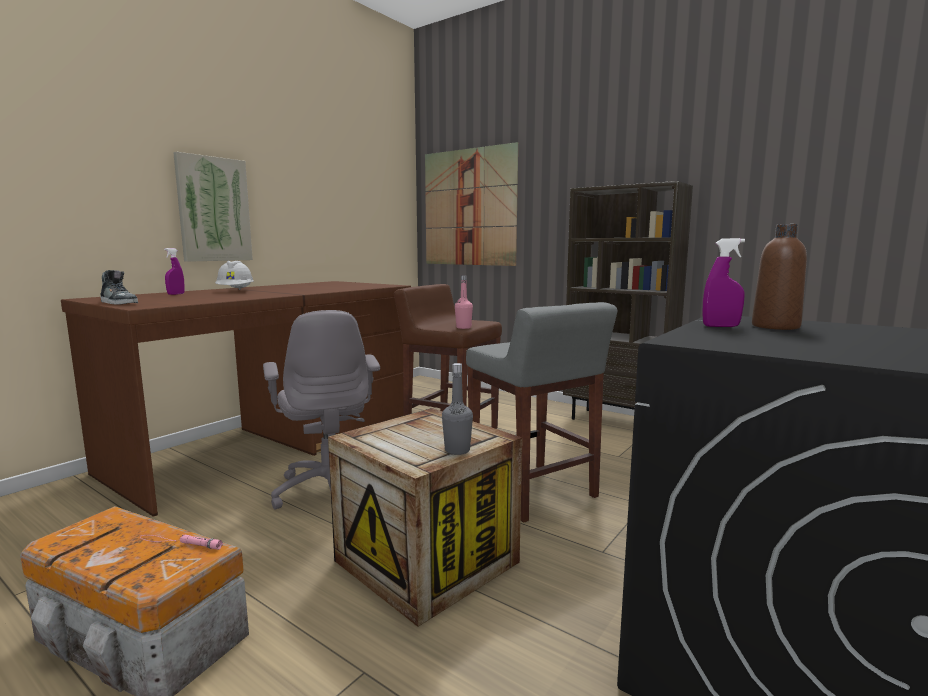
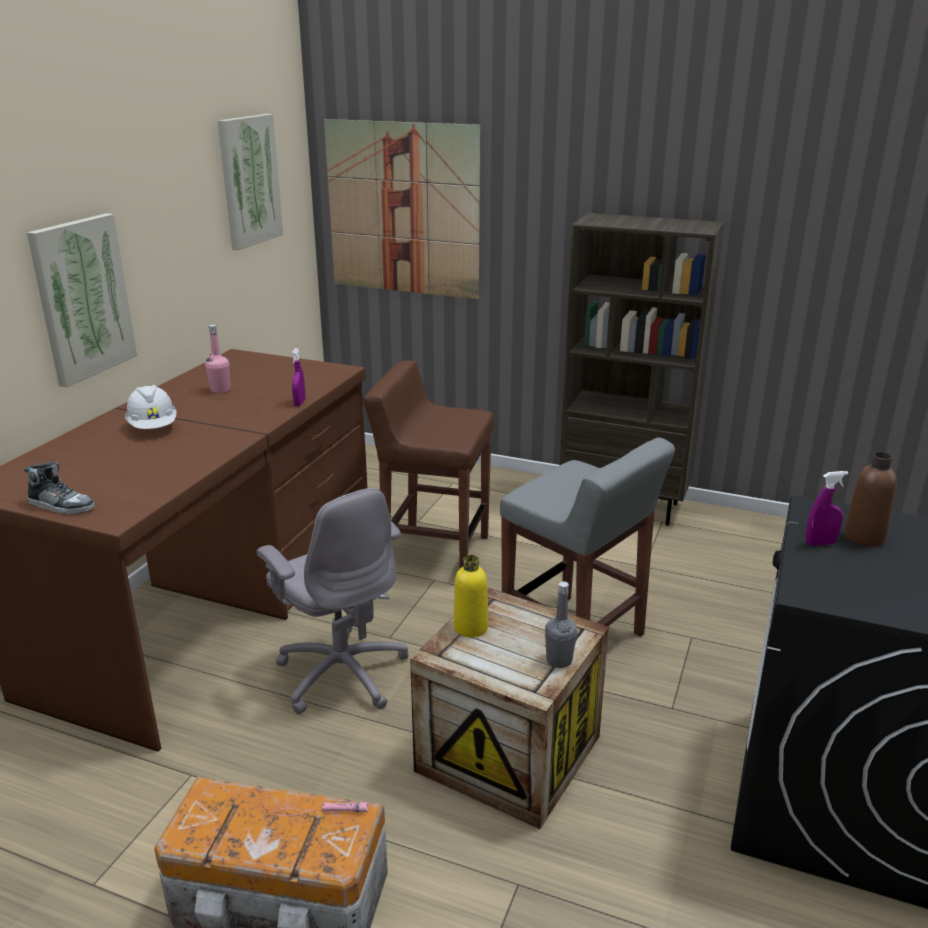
camera: 15 degrees left, 15 degrees up
(176, 294) = (83, 451): purple spray bottle -> purple spray bottle (299, 403)
(364, 179) = (249, 181): none -> picture
(397, 426) = (470, 627): none -> yellow bottle
(463, 327) = (461, 439): pink bottle -> pink bottle (220, 390)

